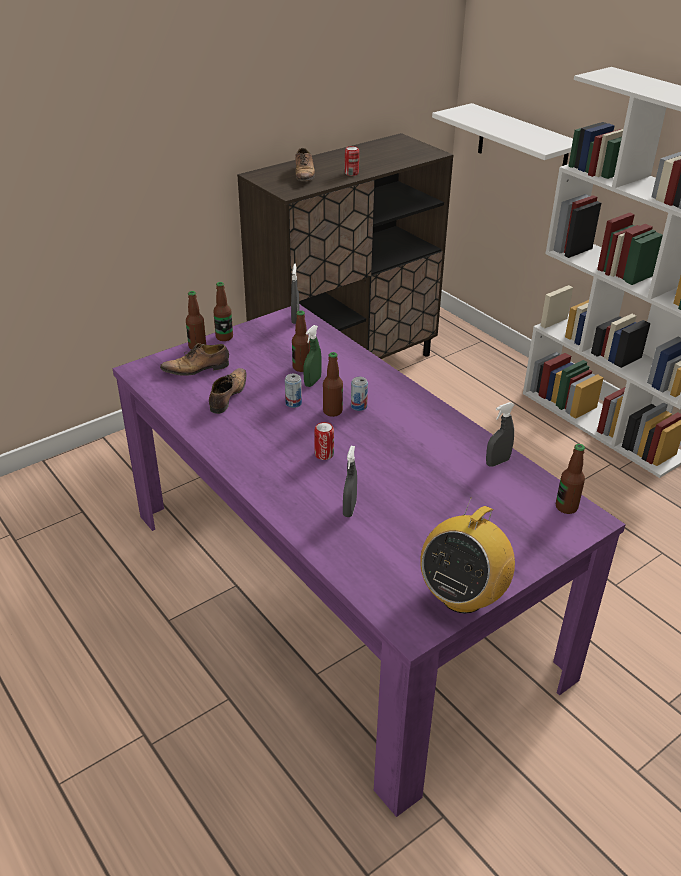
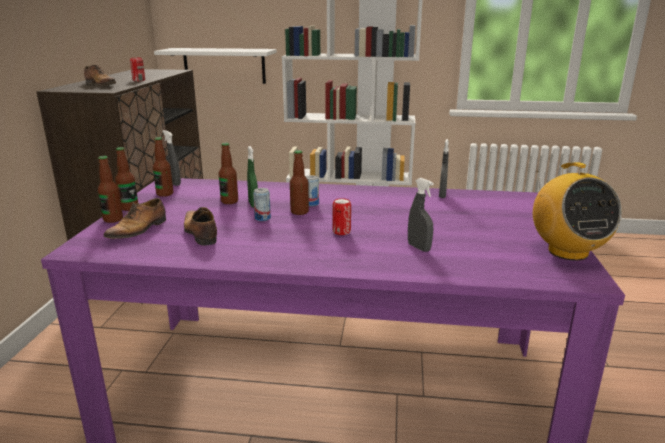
camera: 45 degrees left, 15 degrees down
(566, 507) = (512, 197): bottle -> bottle (165, 194)

